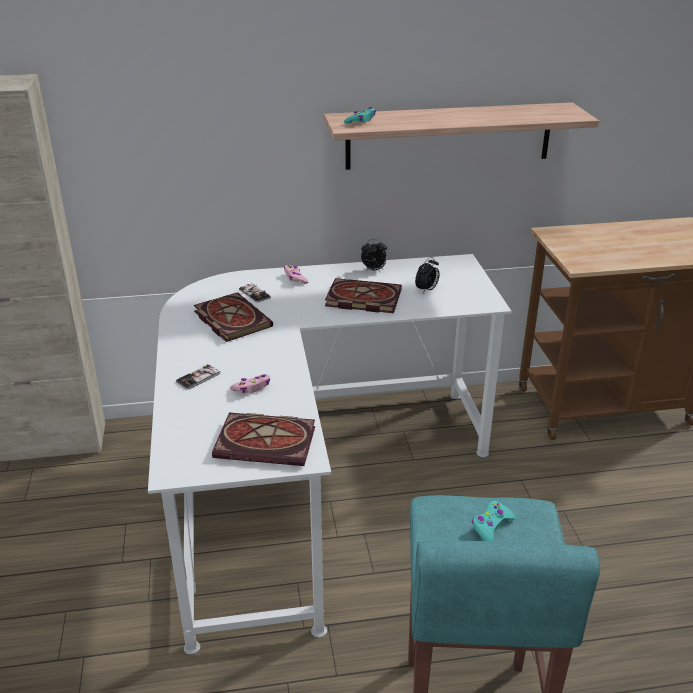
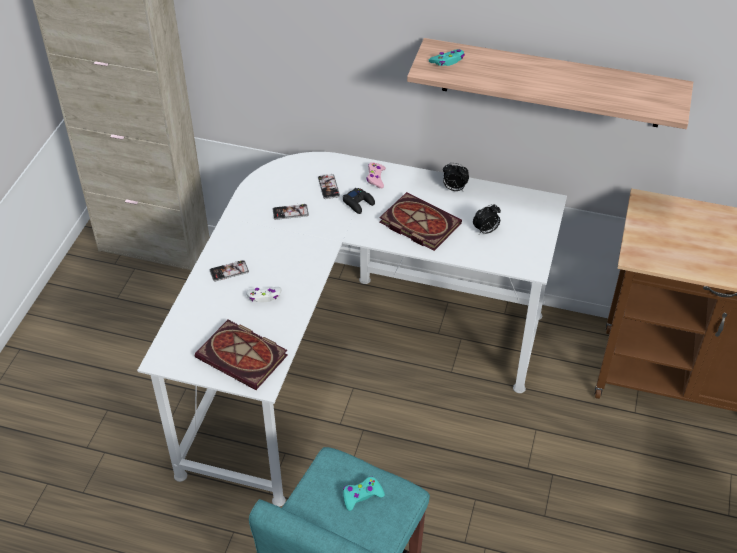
camera: 25 degrees right, 15 degrees up
(230, 319) = (290, 212): book -> phone
(252, 388) = (264, 297): pink game controller -> white game controller
(293, 298) = (358, 203): none -> black game controller

